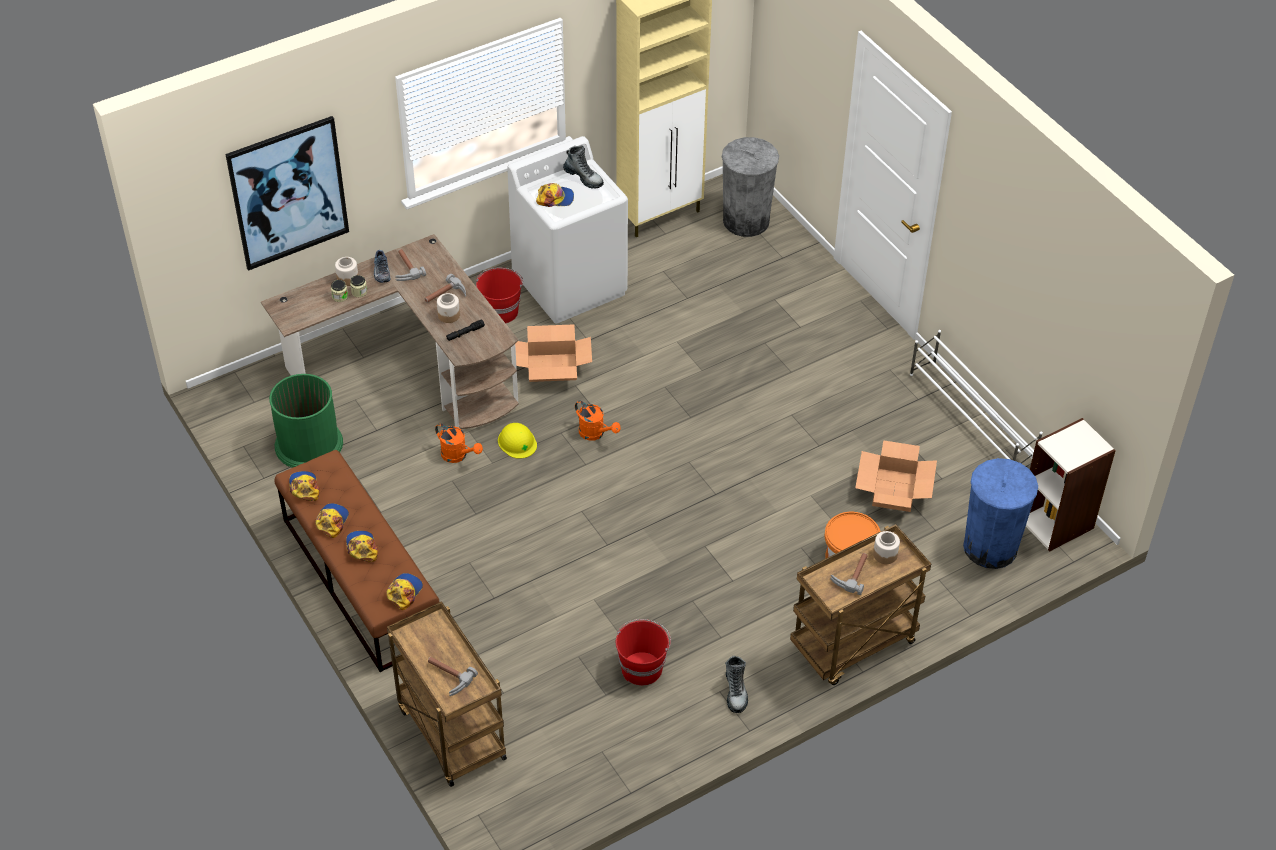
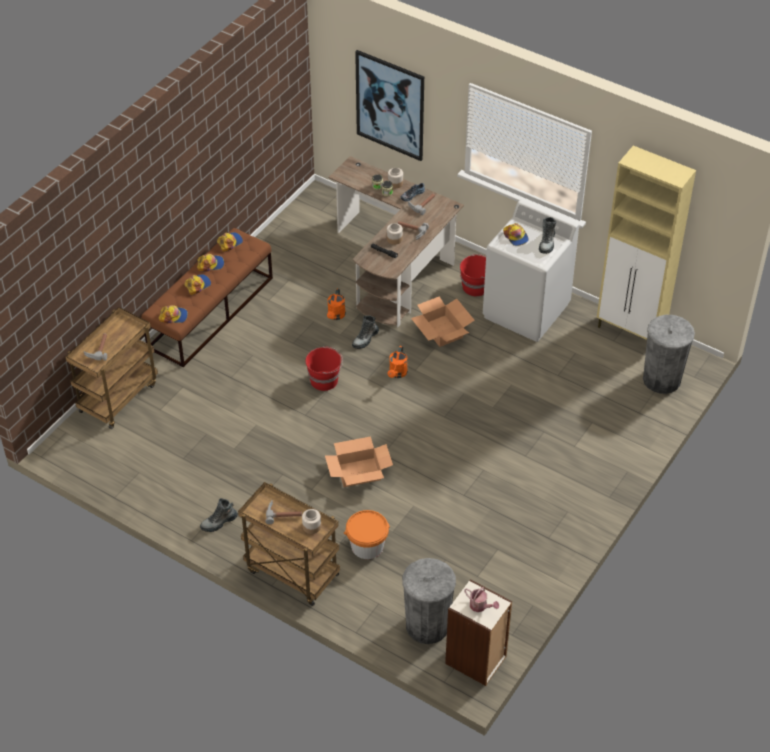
camera: 65 degrees right, 0 degrees up
(309, 444) = (303, 247): green trash can -> none
(517, 442) = (365, 339): yellow hard hat -> boot
(642, 667) = (214, 468): red bucket -> red bucket (324, 380)
(894, 490) = (448, 551): cardboard box -> cardboard box (358, 472)
(971, 420) = (548, 576): white shoe rack -> none
(990, 547) = (427, 625): blue trash can -> grey trash can
(1078, 445) = (480, 606): none -> watering can

